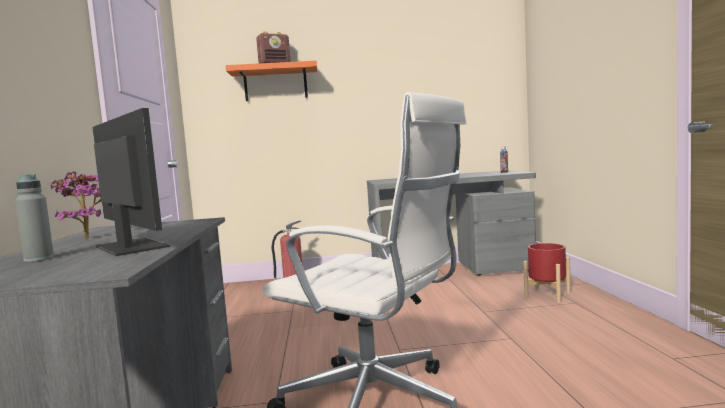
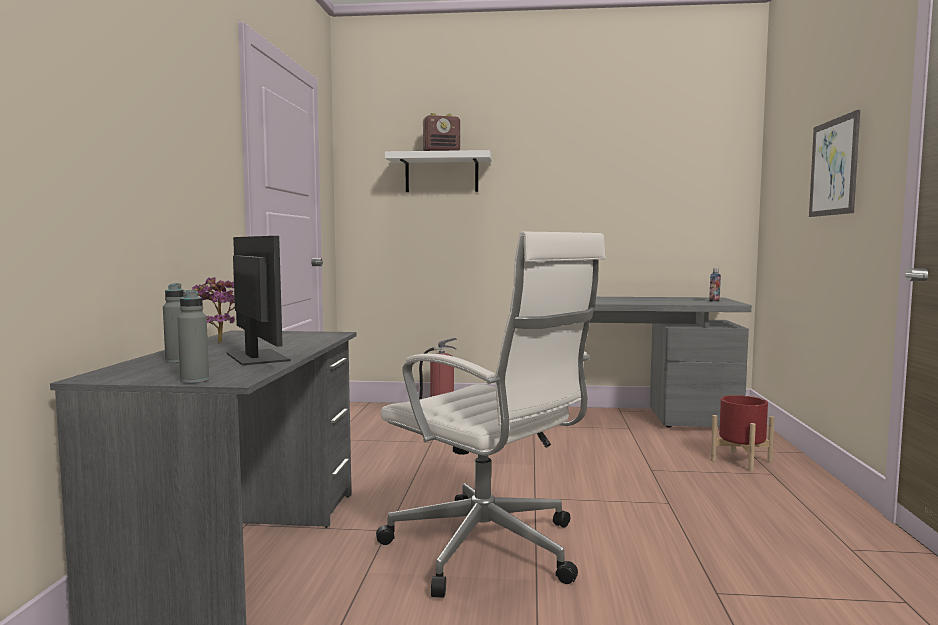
camera: 10 degrees right, 0 degrees up
(60, 277) = (194, 380): none -> grey bottle
(275, 84) = (441, 173): orange shelf -> white shelf
(599, 55) = (833, 167): none -> picture

